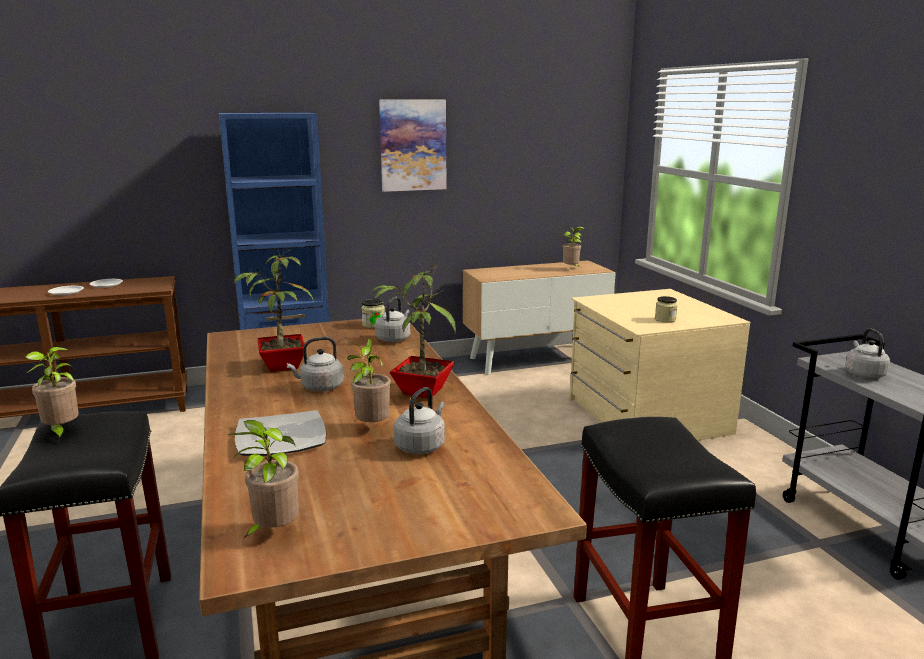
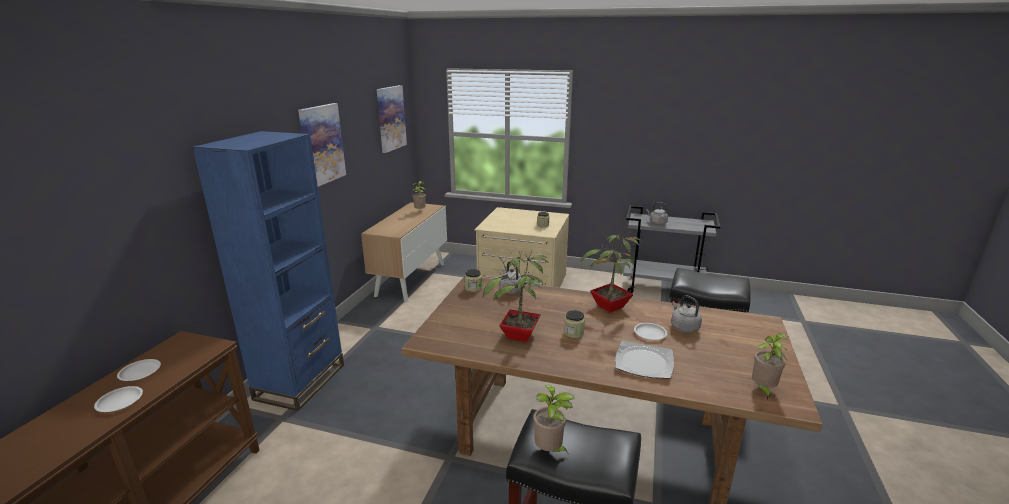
camera: 55 degrees left, 5 degrees up
(319, 387) = (573, 333): grey kettle -> jar
(371, 427) = (649, 333): potted plant -> white plate
(566, 135) = (391, 118): none -> picture

